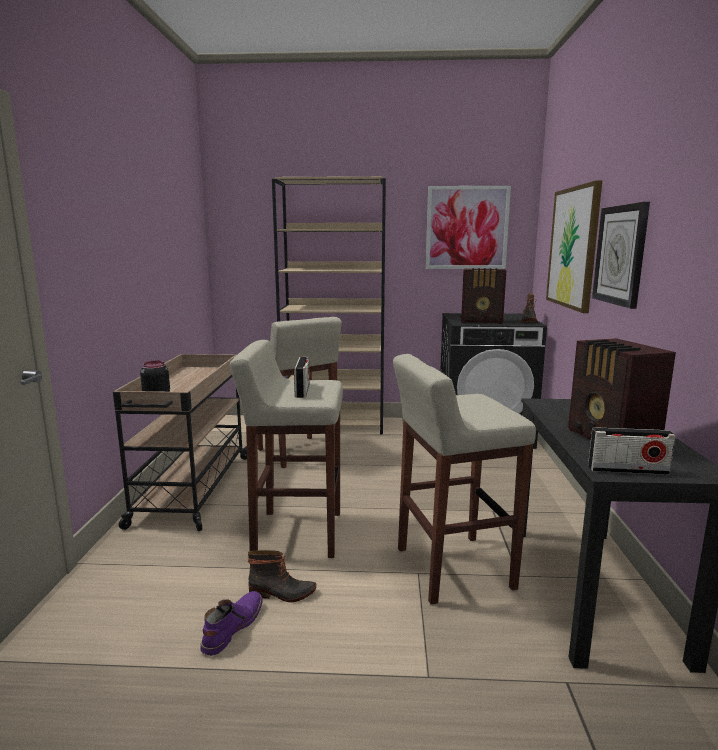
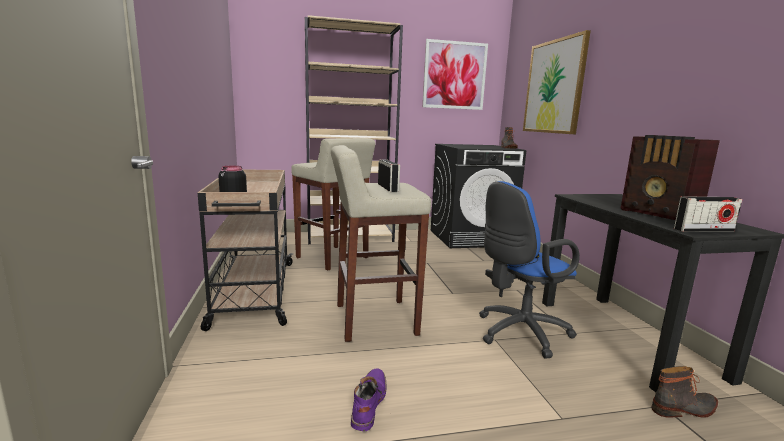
camera: 15 degrees left, 0 degrees up
(282, 593) = (394, 369): boot -> boot (684, 409)
(451, 568) = (518, 333): beige stool -> blue office chair
(482, 321) = (476, 147): radio -> none
(620, 255) = (616, 84): wall clock -> none

